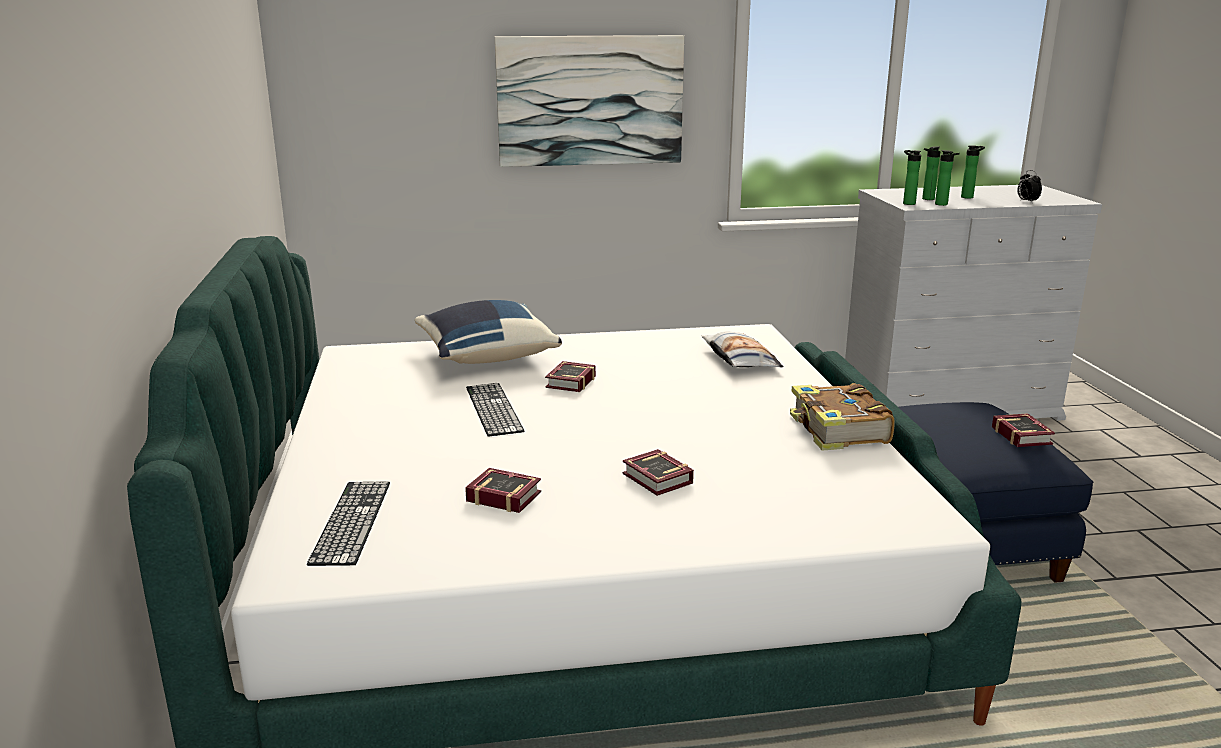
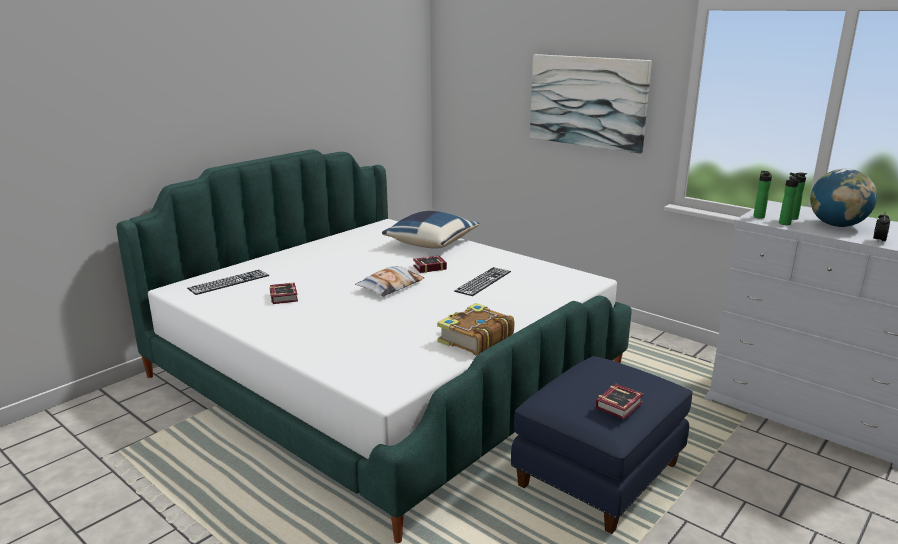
camera: 50 degrees right, 0 degrees up
(493, 409) = (371, 265): keyboard -> keyboard (483, 281)
(657, 480) = (343, 318): book -> none
(739, 359) = (536, 289): pillow -> pillow (390, 286)
(968, 197) = (837, 225): bottle -> globe

